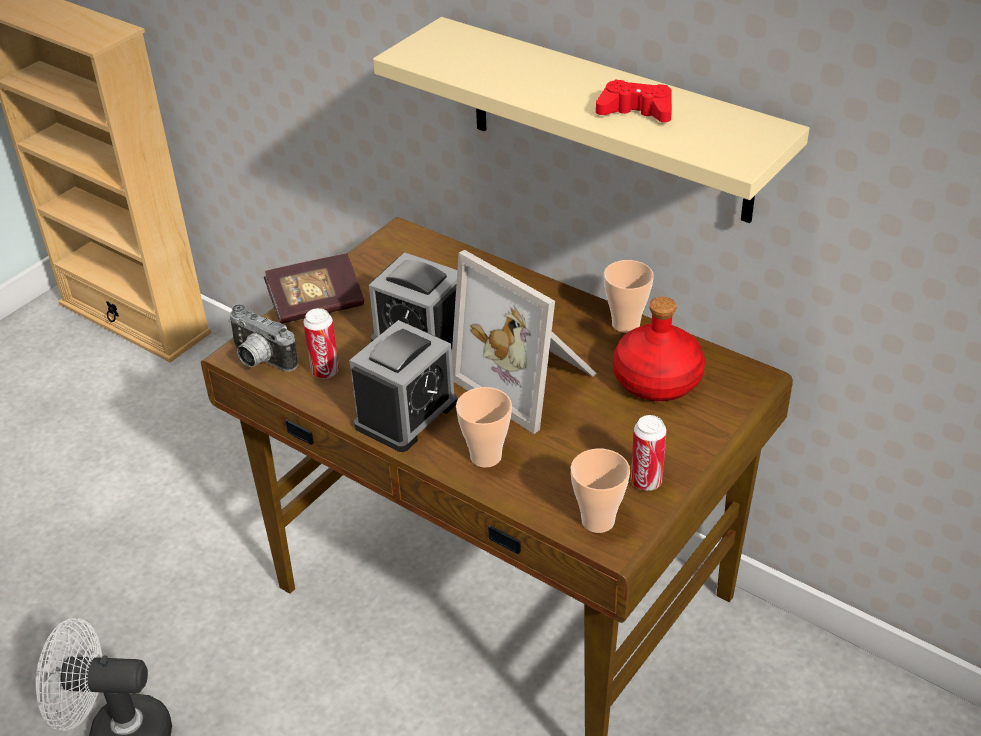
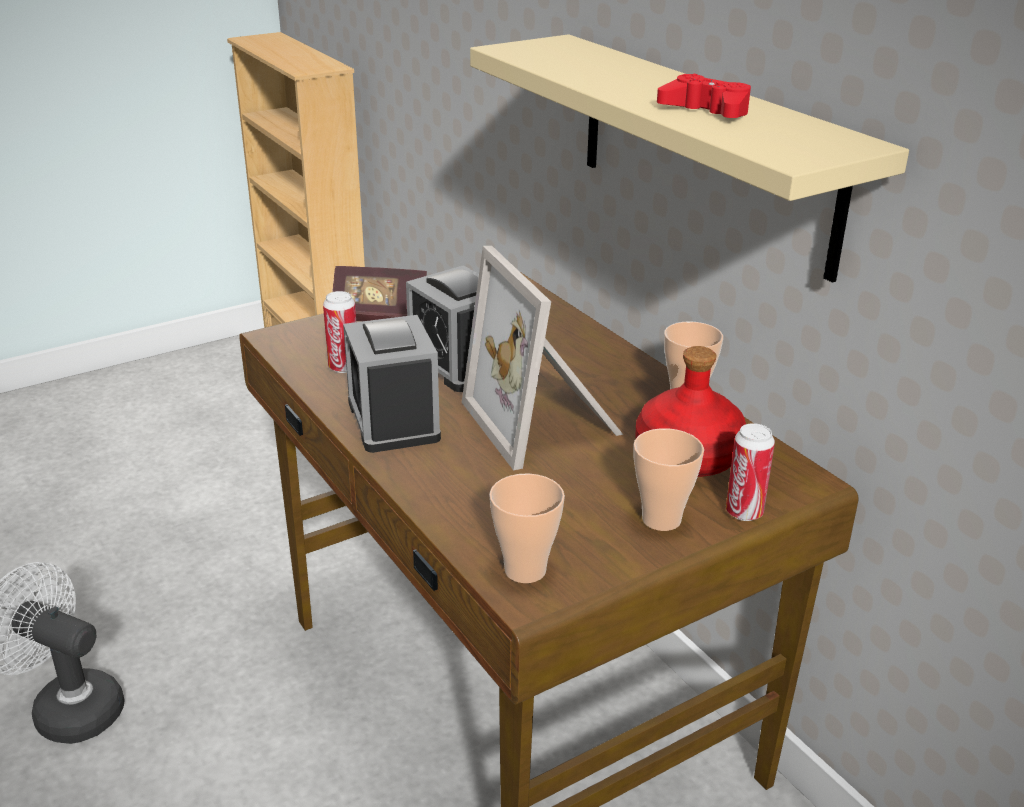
camera: 20 degrees right, 10 degrees down
(259, 360) = (290, 344): camera -> none
(406, 414) = (393, 420): alarm clock -> alarm clock turned 105 degrees clockwise
(486, 456) = (446, 477): cup -> cup (661, 519)
(646, 482) = (609, 548): can -> can (744, 512)

